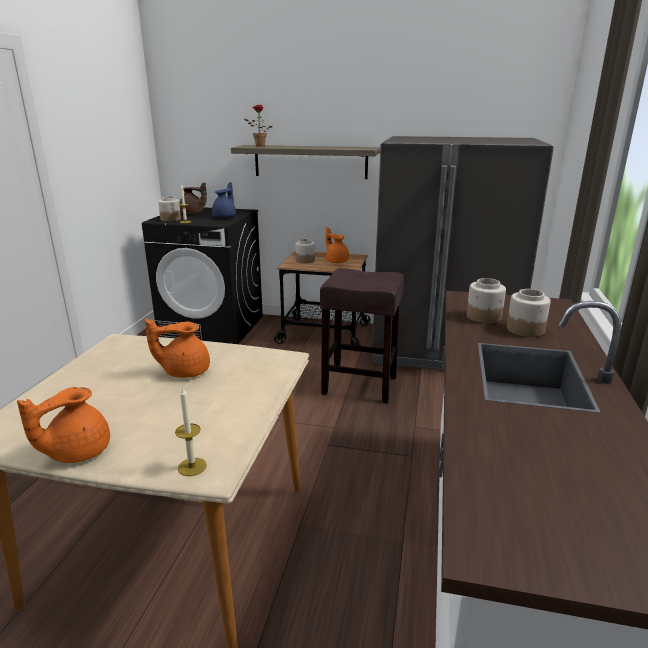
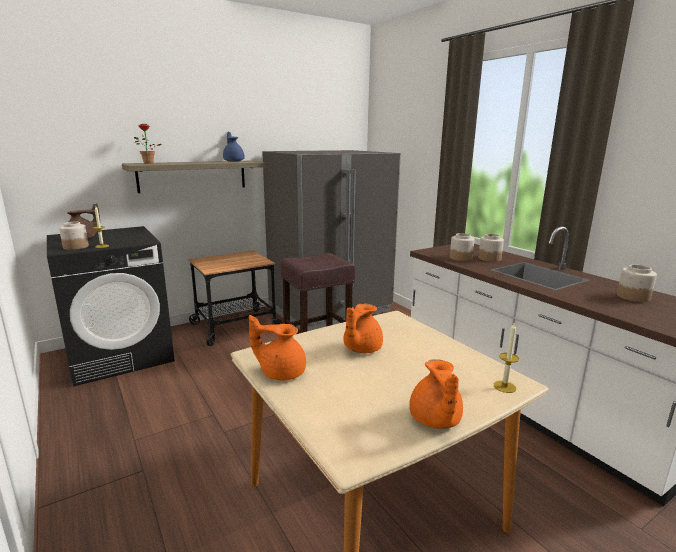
camera: 45 degrees left, 5 degrees down
(225, 216) = (131, 235): blue teapot -> blue teapot (234, 161)
(305, 260) = (216, 264): jar -> jar (632, 297)
(336, 261) = (241, 259): orange teapot -> orange teapot (281, 372)

